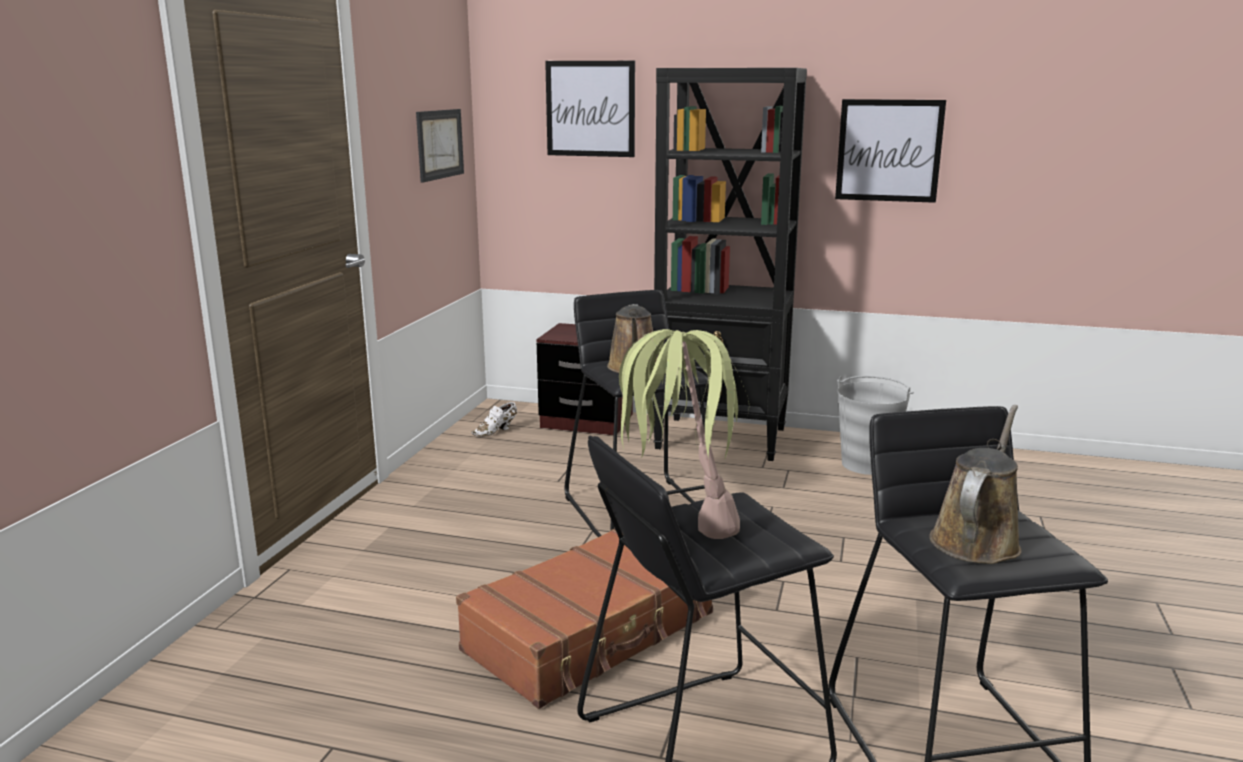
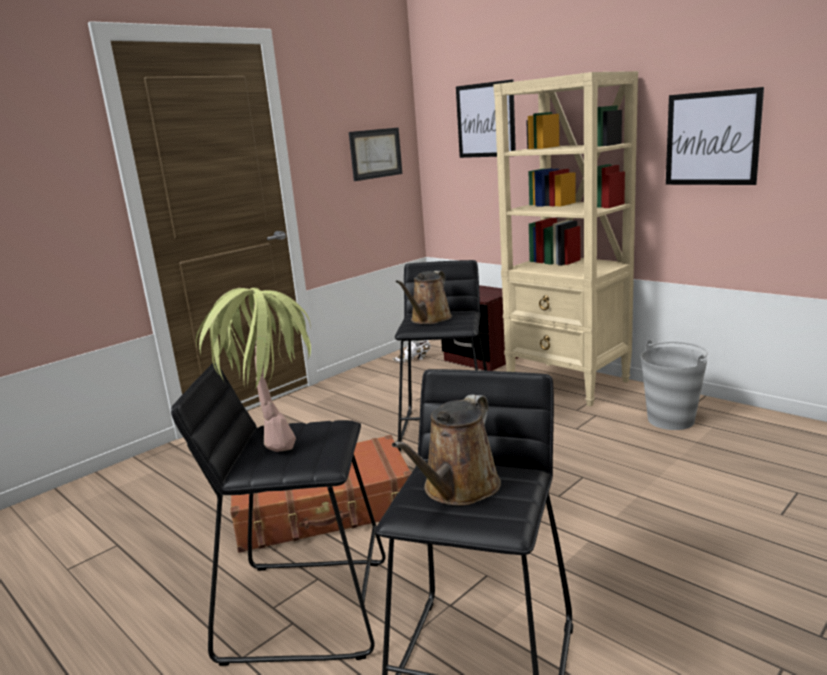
camera: 30 degrees right, 0 degrees up
(722, 439) = (568, 383): black bookcase -> beige bookcase
(977, 539) = (458, 489): brown watering can -> brown watering can turned 150 degrees clockwise

